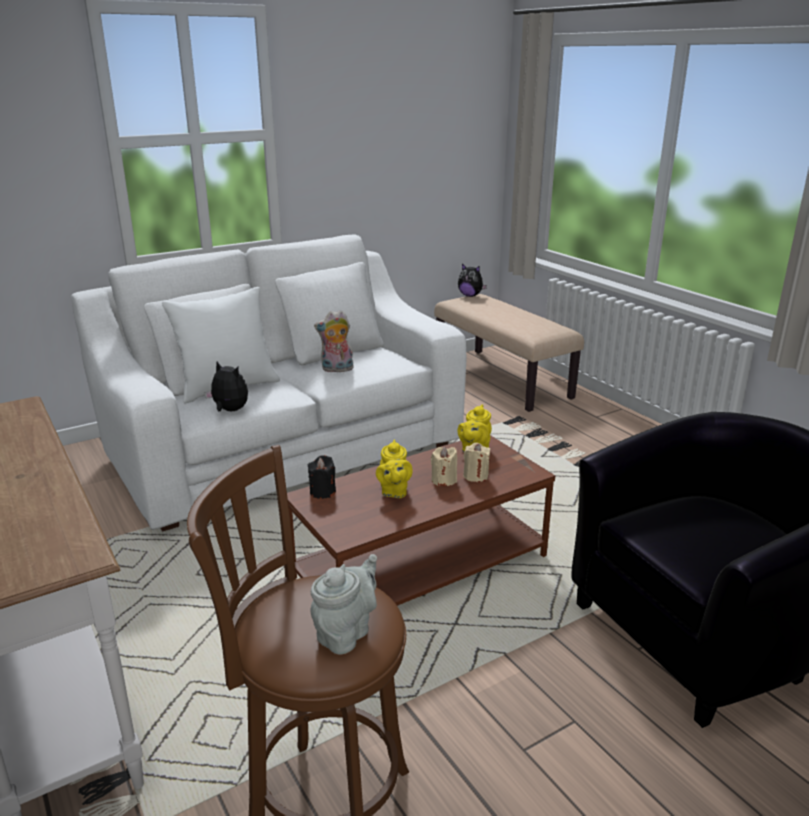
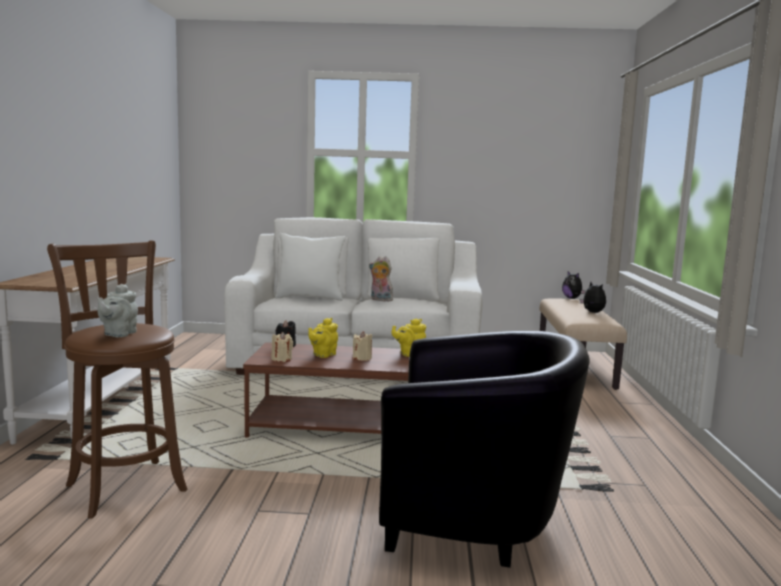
camera: 35 degrees right, 15 degrees down
(229, 410) = (290, 303): plush toy -> plush toy (592, 312)
(346, 632) = (118, 334): grey teapot -> grey teapot turned 120 degrees clockwise
(475, 476) = (385, 361): beige candle -> beige candle (281, 359)

